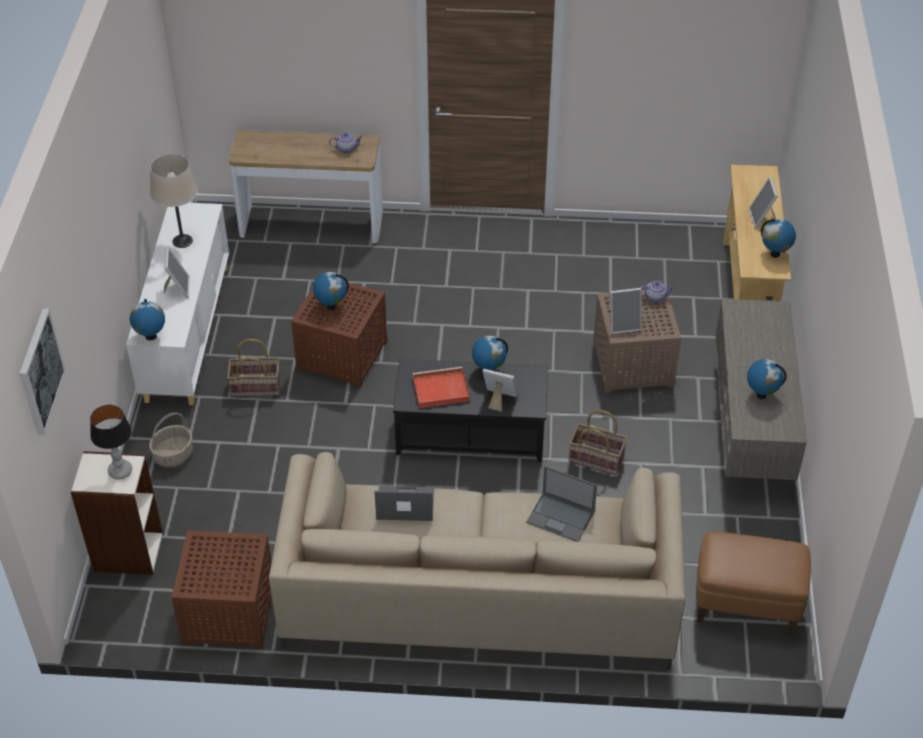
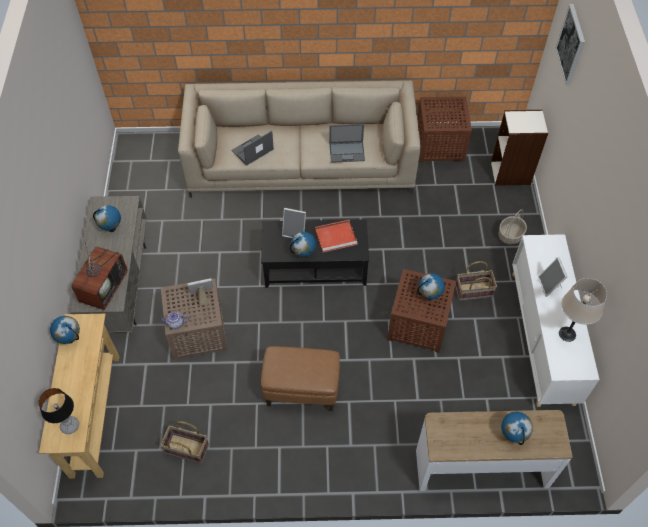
camera: 175 degrees right, 10 degrees up
(120, 471) = (519, 123): table lamp -> table lamp (70, 426)
(151, 336) = (550, 241): globe -> globe (512, 435)
(346, 149) = (456, 437): teapot -> none
(561, 517) = (252, 150): laptop -> laptop turned 60 degrees counterclockwise
(597, 458) = (229, 253): basket -> basket (186, 449)
(745, 605) = (148, 168): brown ottoman -> brown ottoman (302, 390)
(754, 326) = (103, 286): none -> television
(762, 218) = (71, 380): picture frame -> none

